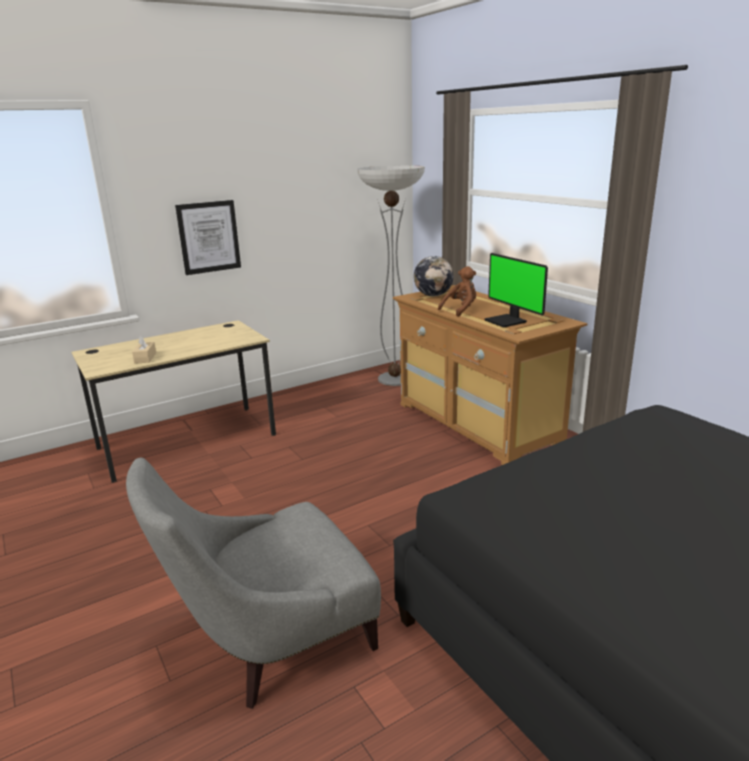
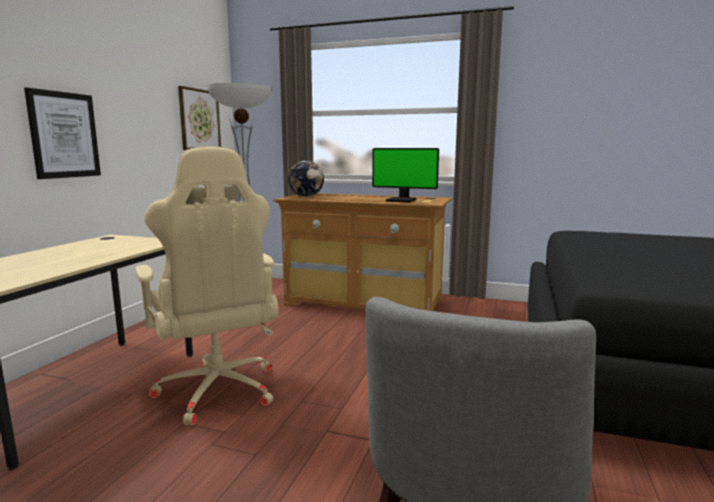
camera: 40 degrees left, 10 degrees down
(145, 358) = (47, 269): beige tissue box -> none
(255, 471) = (217, 389): none -> beige office chair
(360, 199) = (199, 120): none -> picture
(460, 310) = (351, 199): brown plush toy -> none

